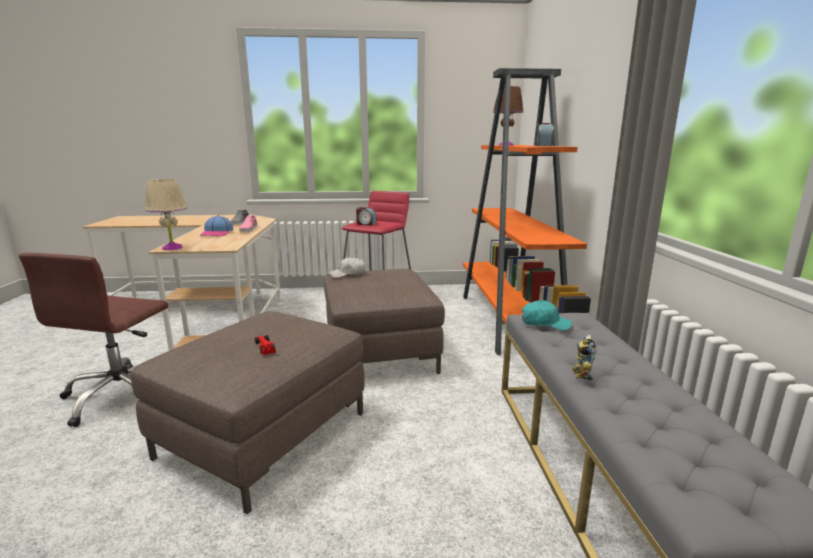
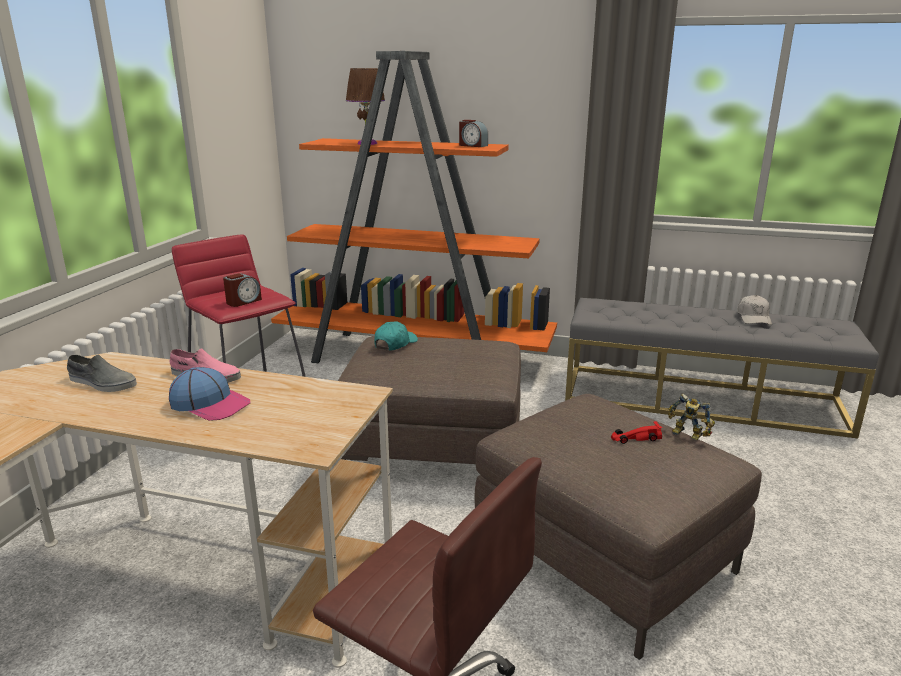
camera: 70 degrees left, 5 degrees up
(172, 248) = (317, 442): beige table lamp -> none
(348, 274) = (379, 369): white cap -> white cap (753, 318)
(545, 323) = (607, 314): turquoise cap -> turquoise cap (395, 344)
(580, 373) = (705, 326): toy robot -> toy robot (687, 435)

